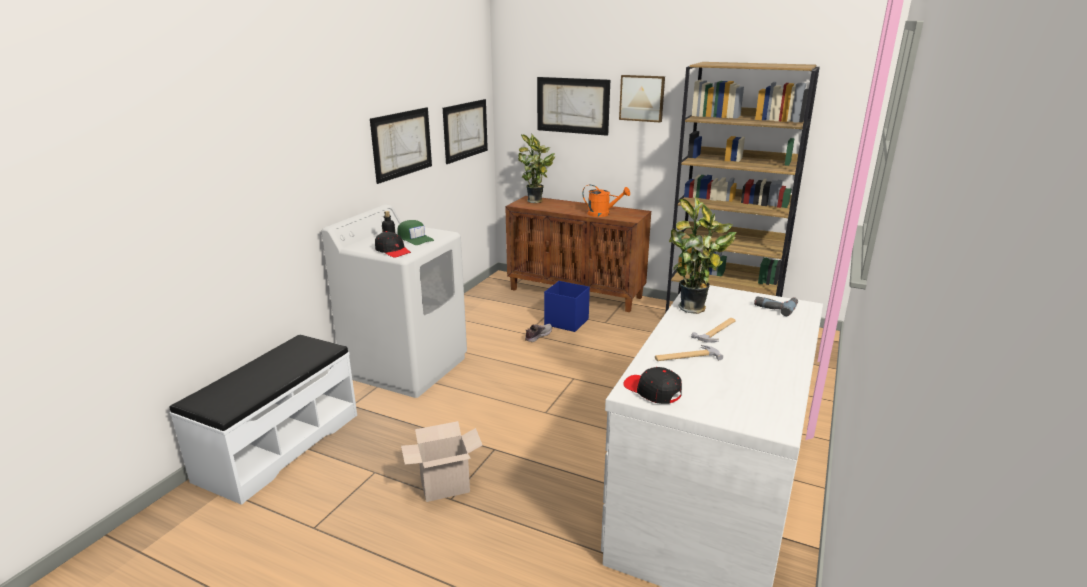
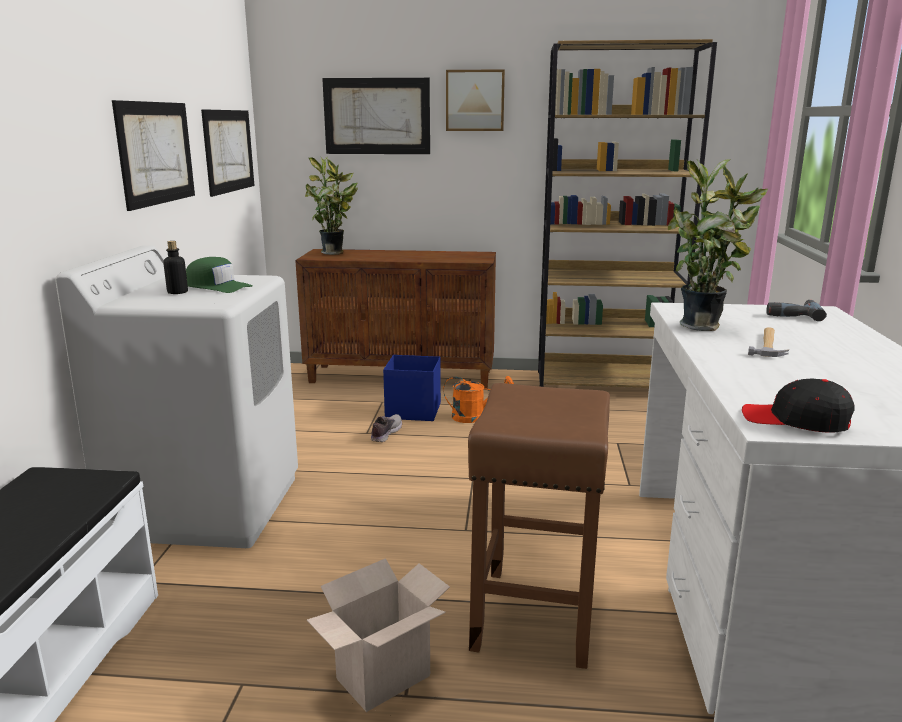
camera: 20 degrees left, 5 degrees down
(393, 251) = (196, 302): black cap -> none
(551, 473) = (534, 614): none -> brown stool
(603, 214) = (439, 258): orange watering can -> orange watering can (474, 417)
(686, 357) = (775, 376): hammer -> none

